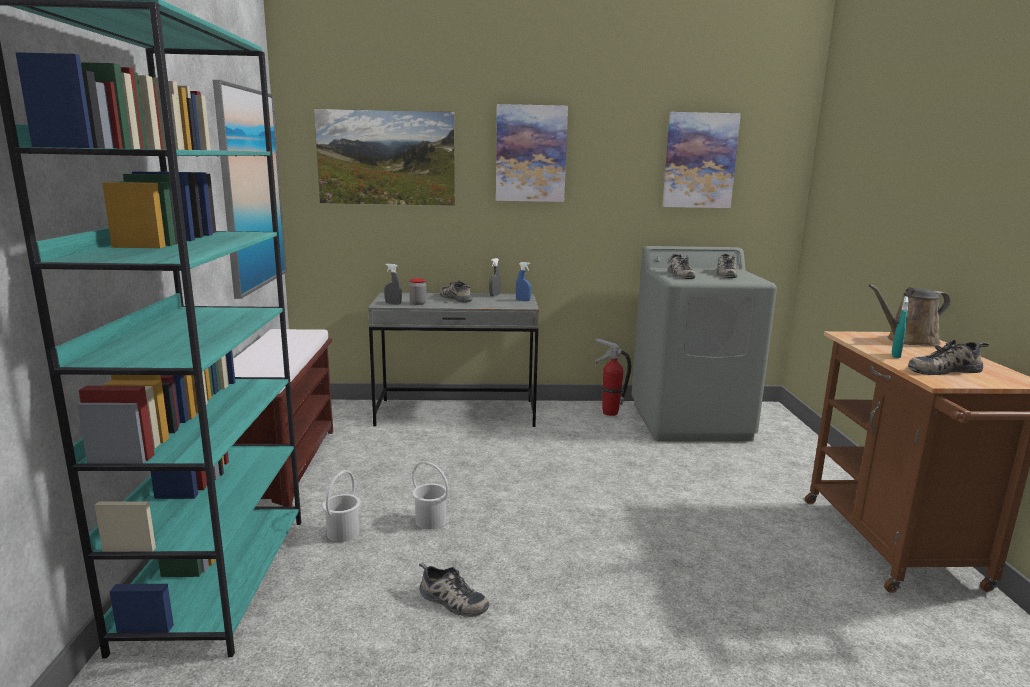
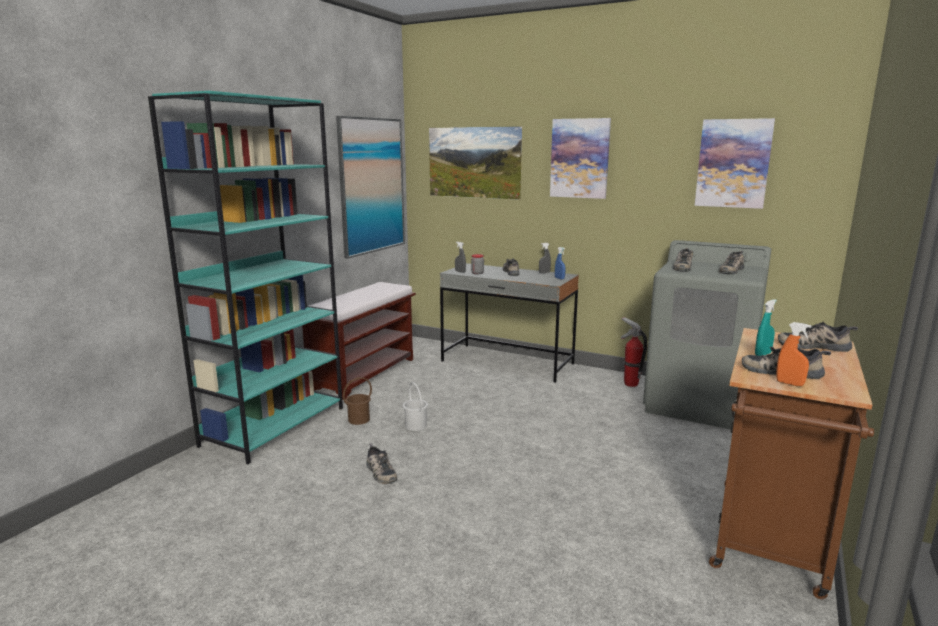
camera: 30 degrees right, 0 degrees up
(342, 533) = (358, 419): white bucket -> brown bucket
(908, 340) = (814, 346): brown watering can -> shoe
(974, 381) = (789, 383): none -> orange spray bottle

